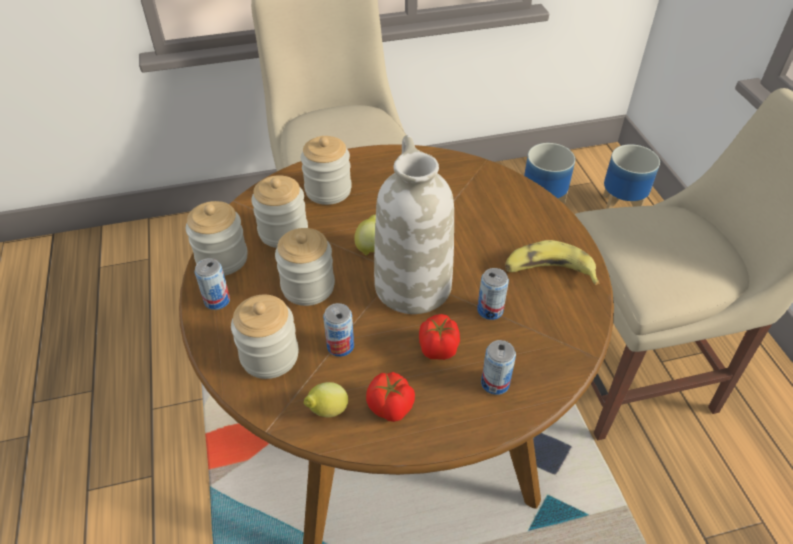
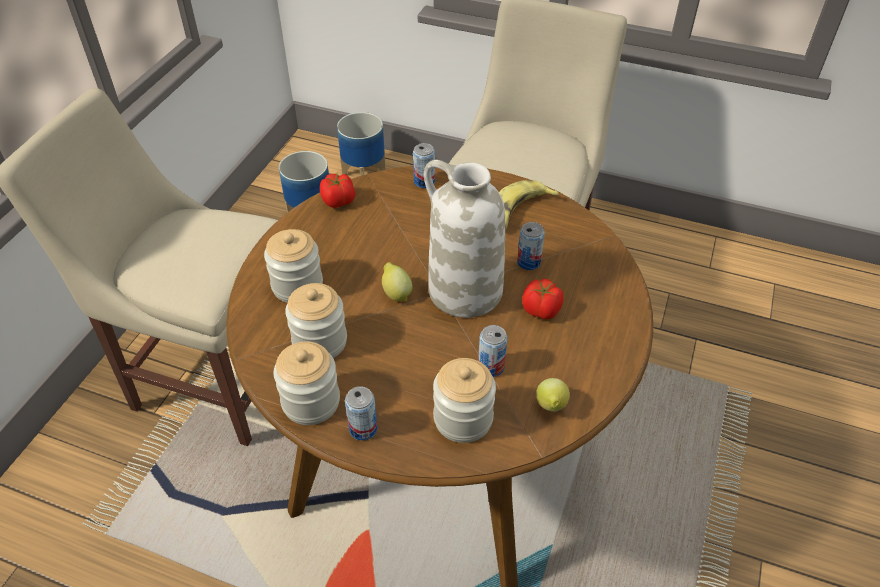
camera: 55 degrees left, 0 degrees up
(308, 286) = (405, 356): jar -> none
(390, 407) = (576, 366): tomato -> tomato (339, 201)
(495, 383) = (597, 297): can -> can (424, 182)

